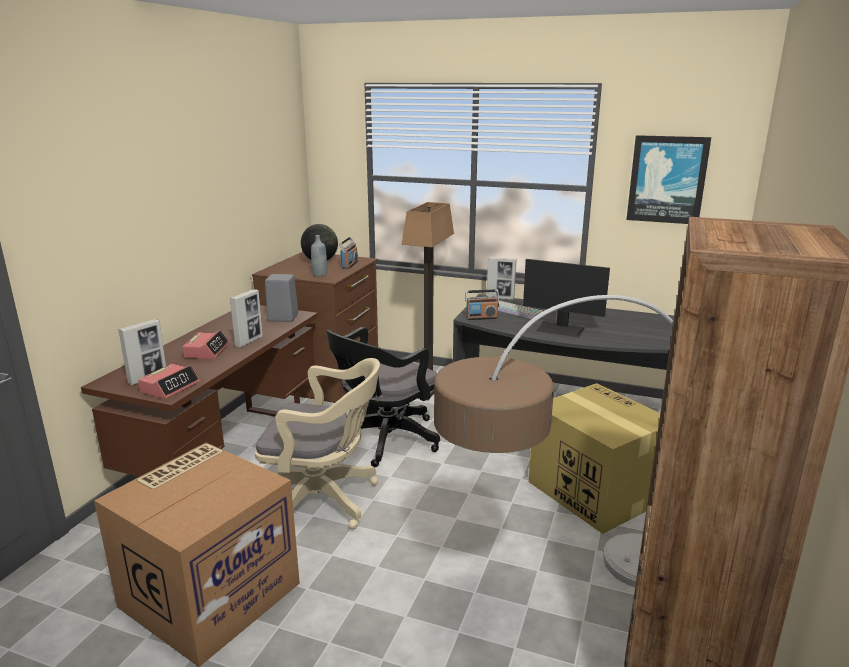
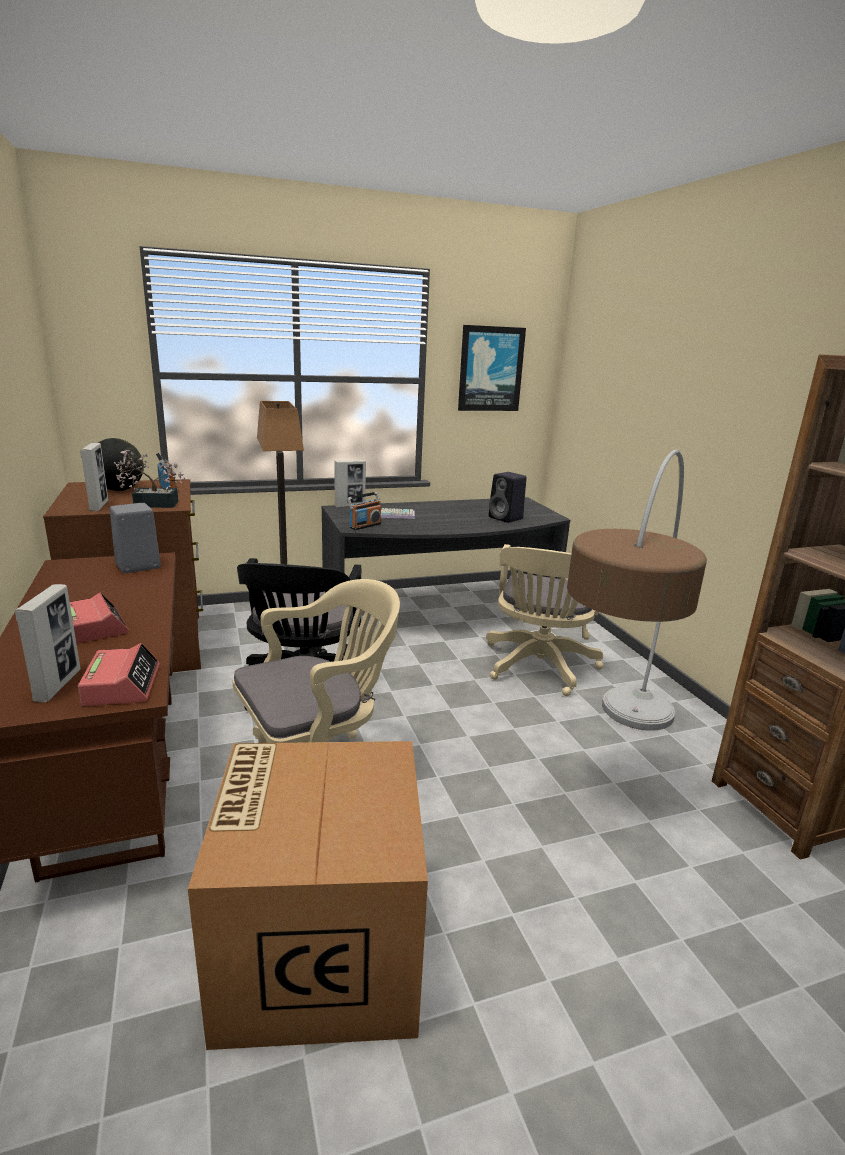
camera: 40 degrees left, 0 degrees up
(249, 341) = (140, 602): picture frame -> picture frame (99, 506)
(319, 275) = (151, 504): grey bottle -> potted plant
(560, 329) = (450, 523): monitor -> none
(593, 490) = (538, 668): cardboard box -> beige office chair
(626, 335) = (506, 518): none -> black speaker

